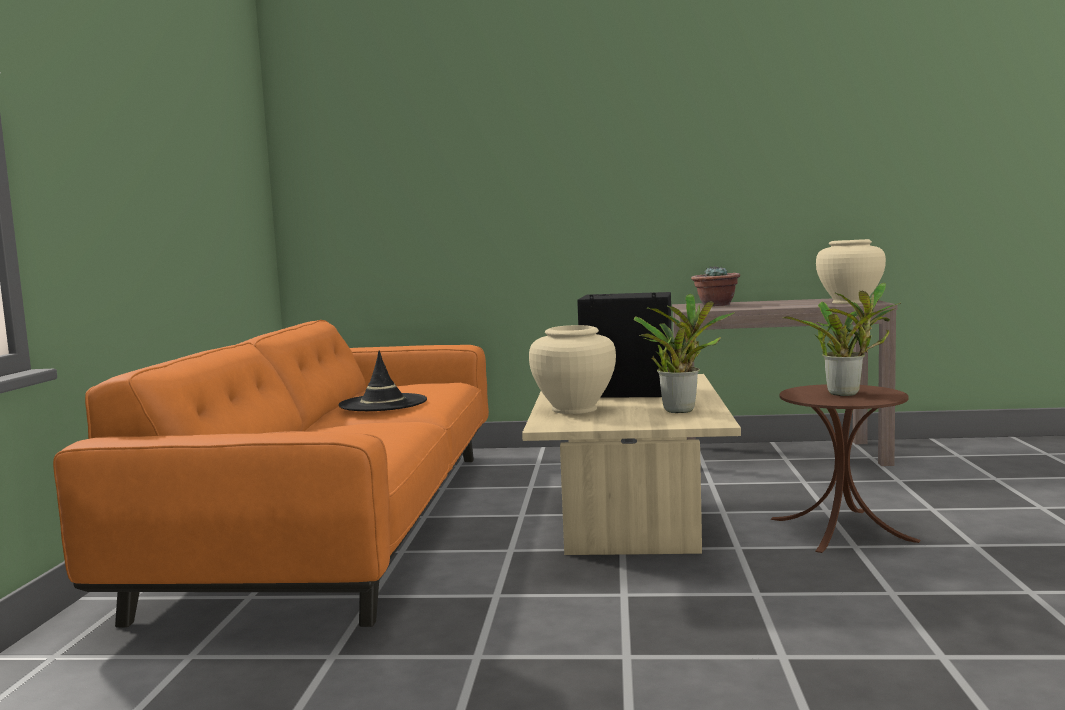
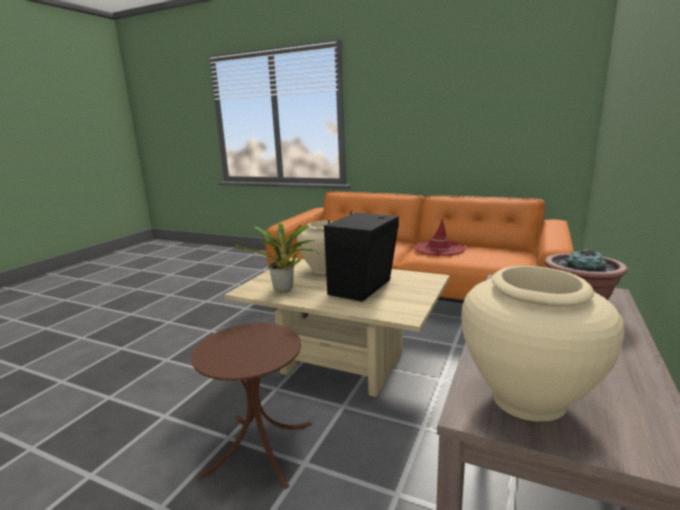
camera: 110 degrees right, 10 degrees up
(383, 403) = (439, 248): black hat -> red hat
(848, 393) = (244, 349): potted plant -> none

